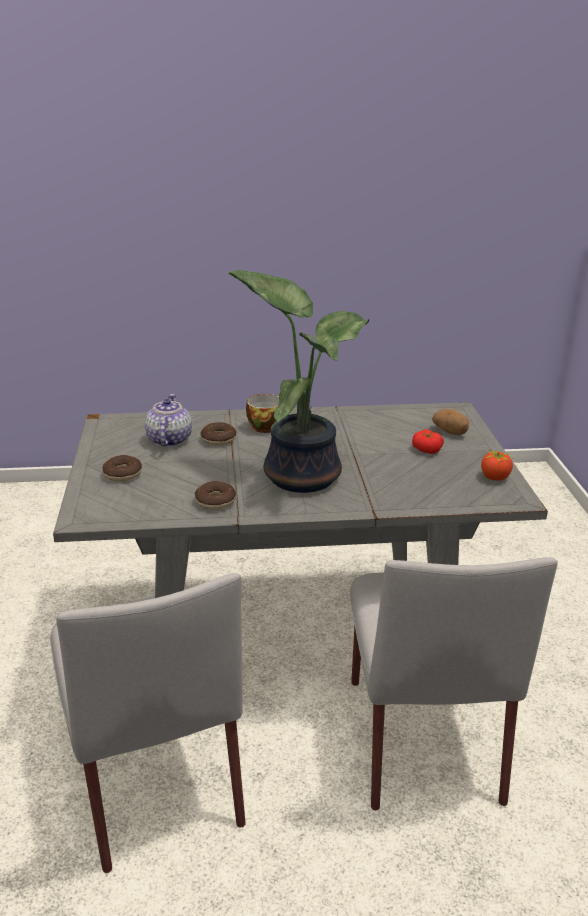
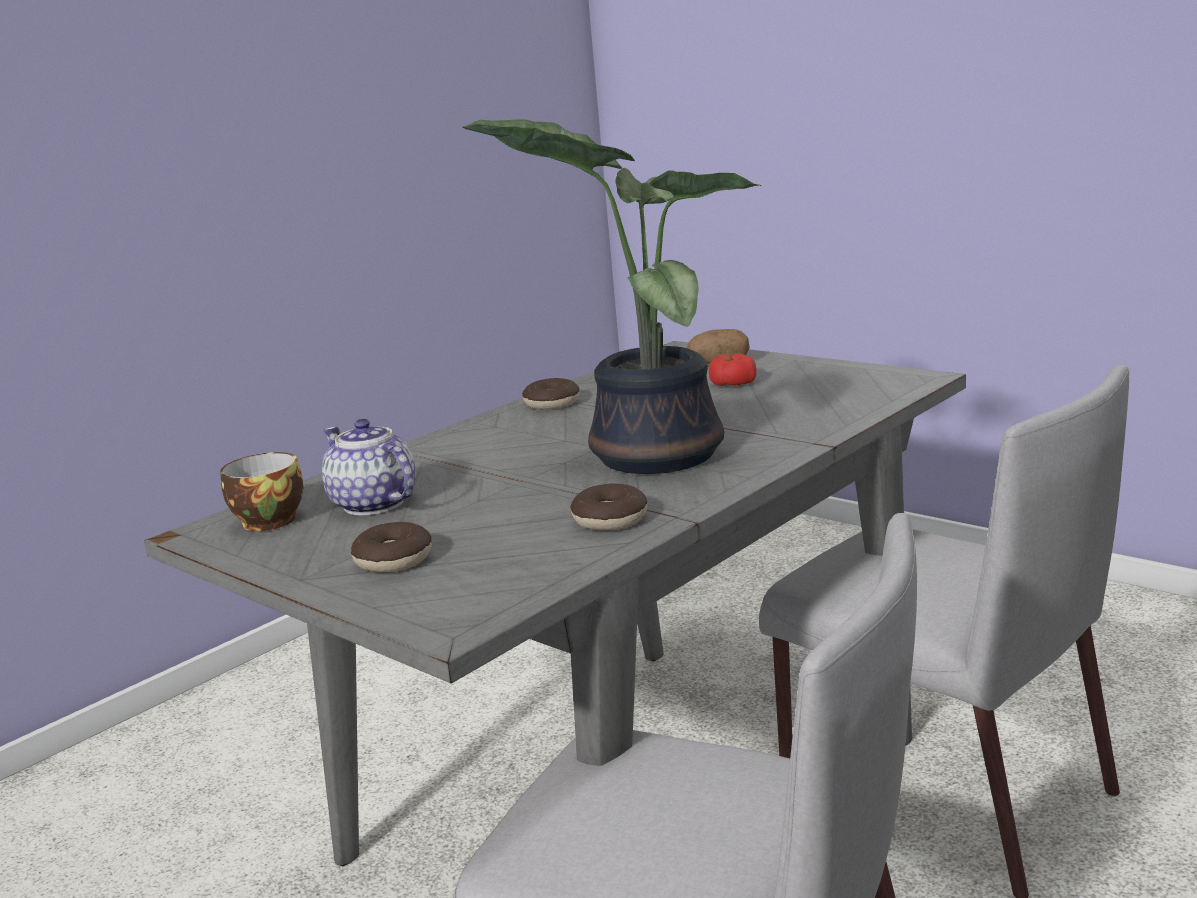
camera: 40 degrees left, 10 degrees down
(218, 439) = (450, 474): donut -> donut (552, 403)
(264, 426) = (482, 441): cup -> cup (265, 521)
(495, 477) = (857, 374): tomato -> none

